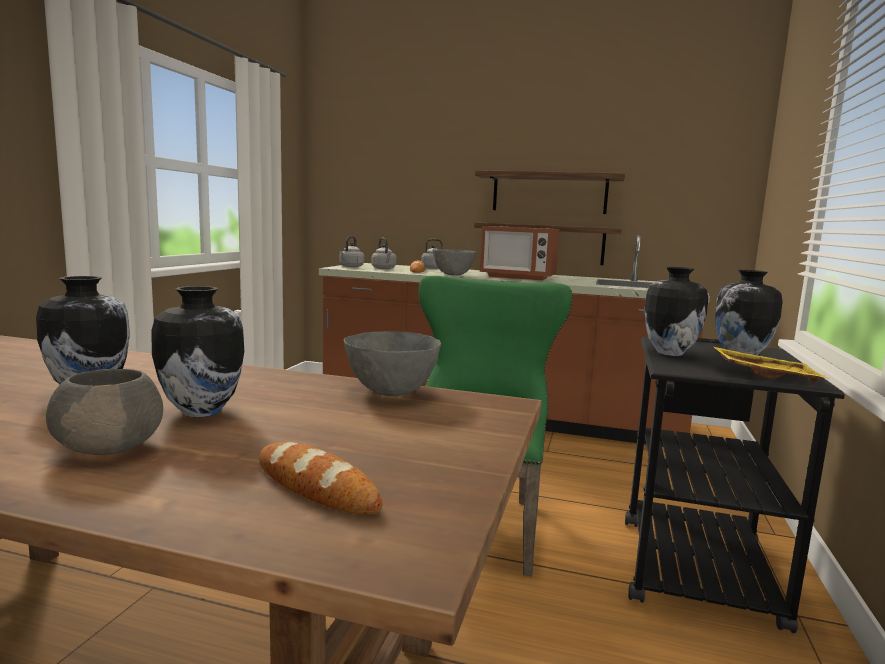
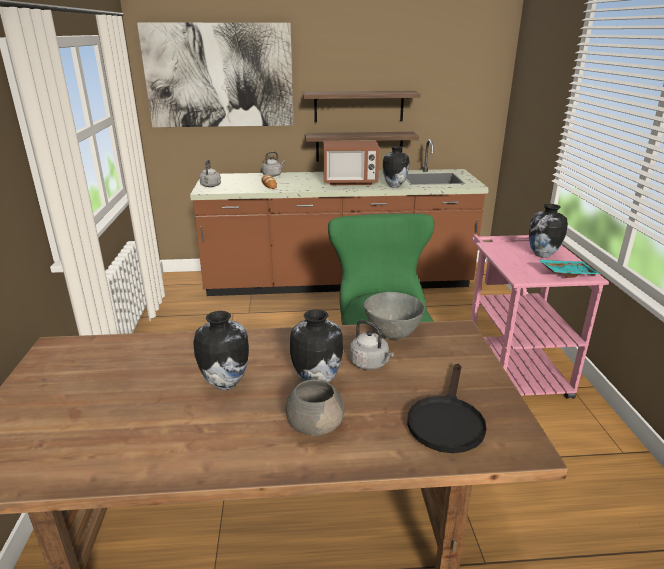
camera: 20 degrees left, 15 degrees up
(316, 486) = (446, 420): bread -> black frying pan
(384, 268) = (240, 185): grey kettle -> grey kettle (370, 364)
(390, 153) = (219, 76): none -> picture
(453, 275) = (303, 187): grey bowl -> none
(669, 353) = (506, 260): vase -> vase (394, 186)
(694, 560) = (511, 367): black cart -> pink cart
(764, 375) = (566, 273): yellow tray -> turquoise tray

